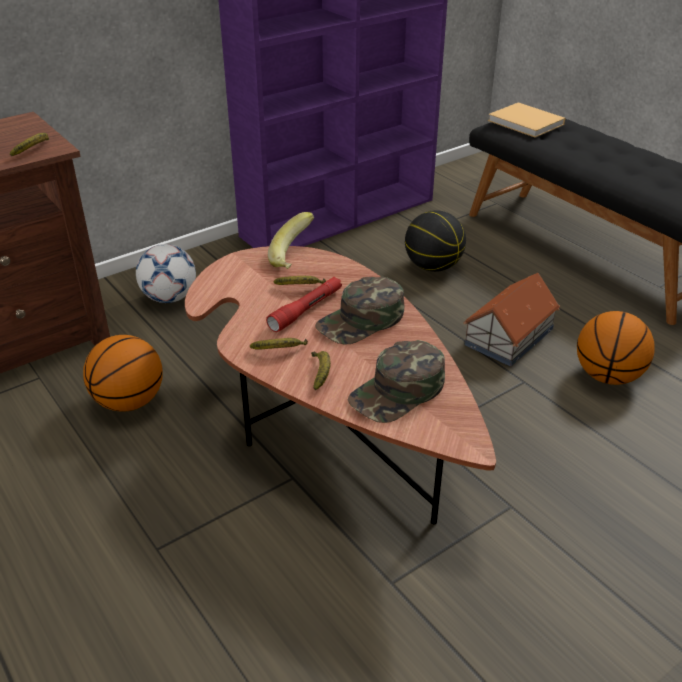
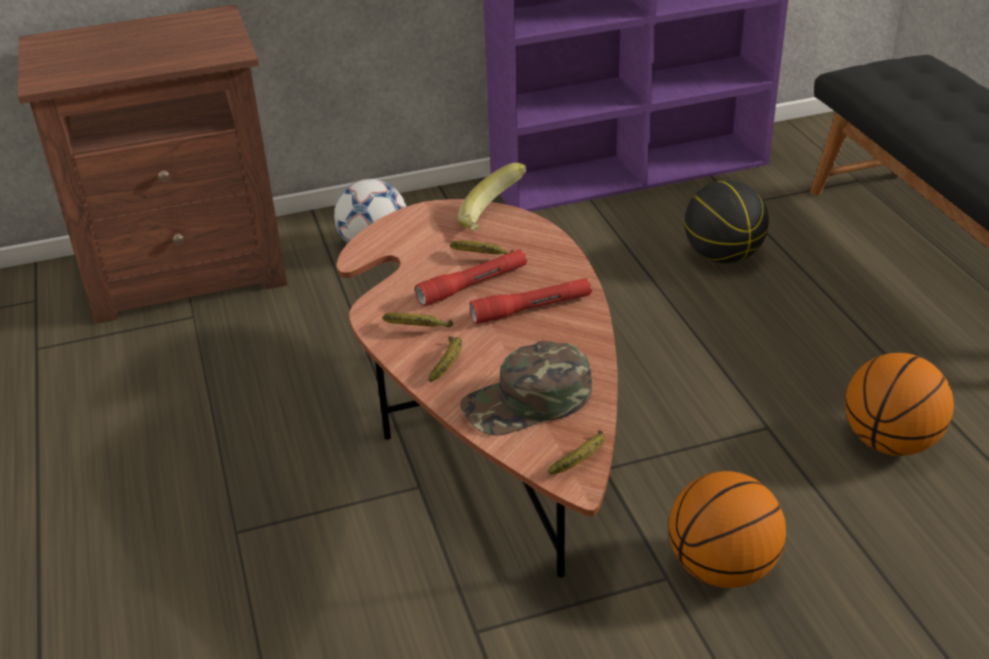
camera: 20 degrees right, 0 degrees up
(35, 150) = (211, 53): banana -> banana (582, 460)
(130, 402) = (277, 362): basketball -> basketball (722, 568)
(361, 320) = (531, 309): green cap -> red flashlight
(510, 336) = (780, 365): toy house -> none
(527, 123) = (897, 74): beige book -> none

